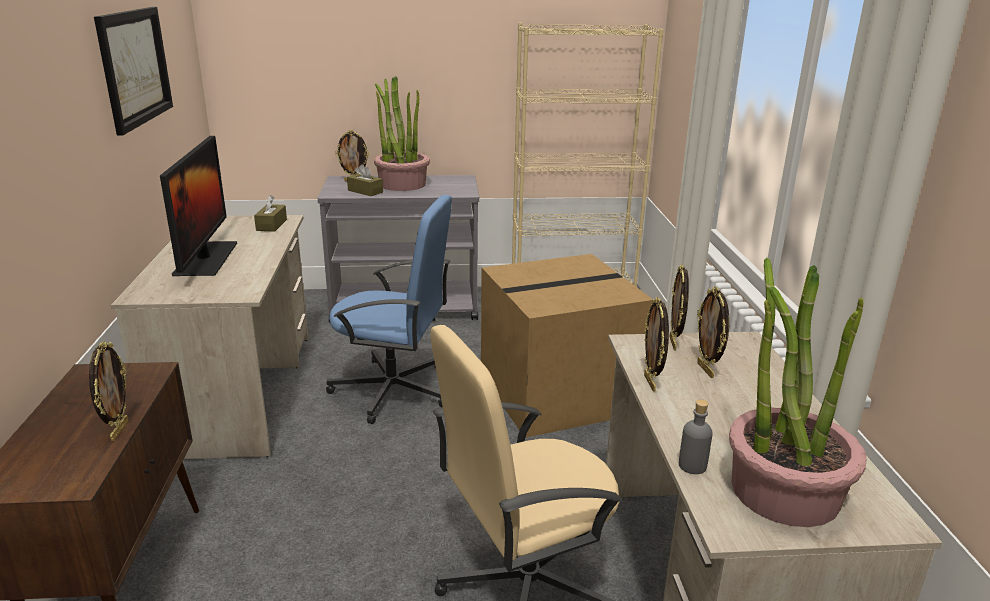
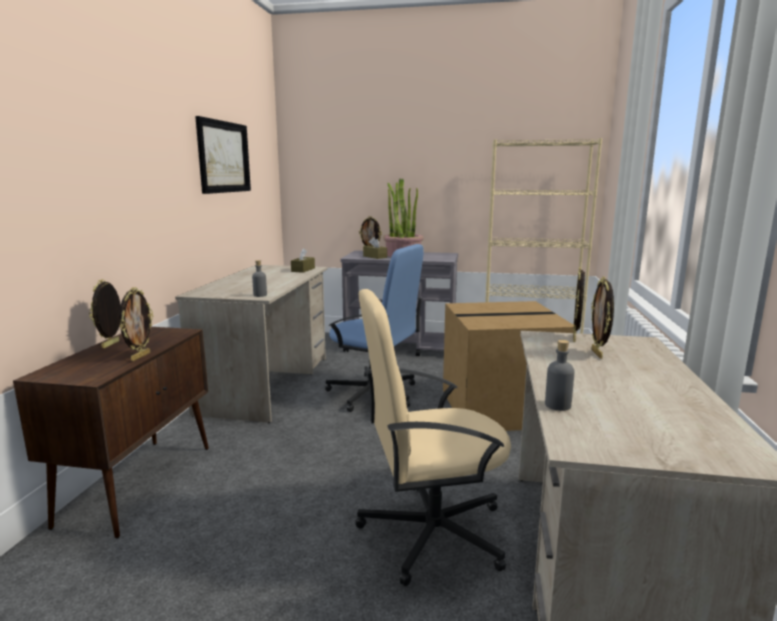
camera: 15 degrees right, 10 degrees down
(206, 258) = (250, 281): monitor -> none
(239, 291) = (260, 295): none -> grey bottle
(651, 383) = (543, 357): picture frame -> picture frame (111, 344)
(784, 490) = (642, 429): potted plant -> none

